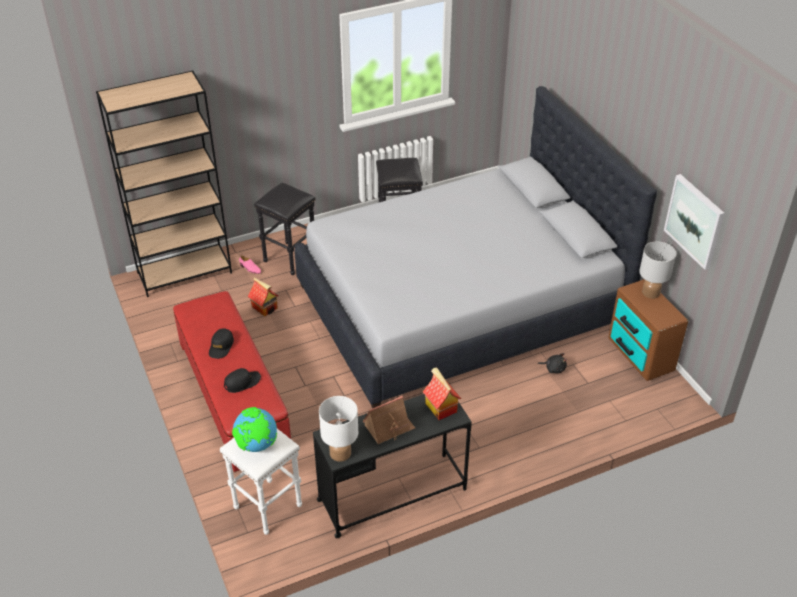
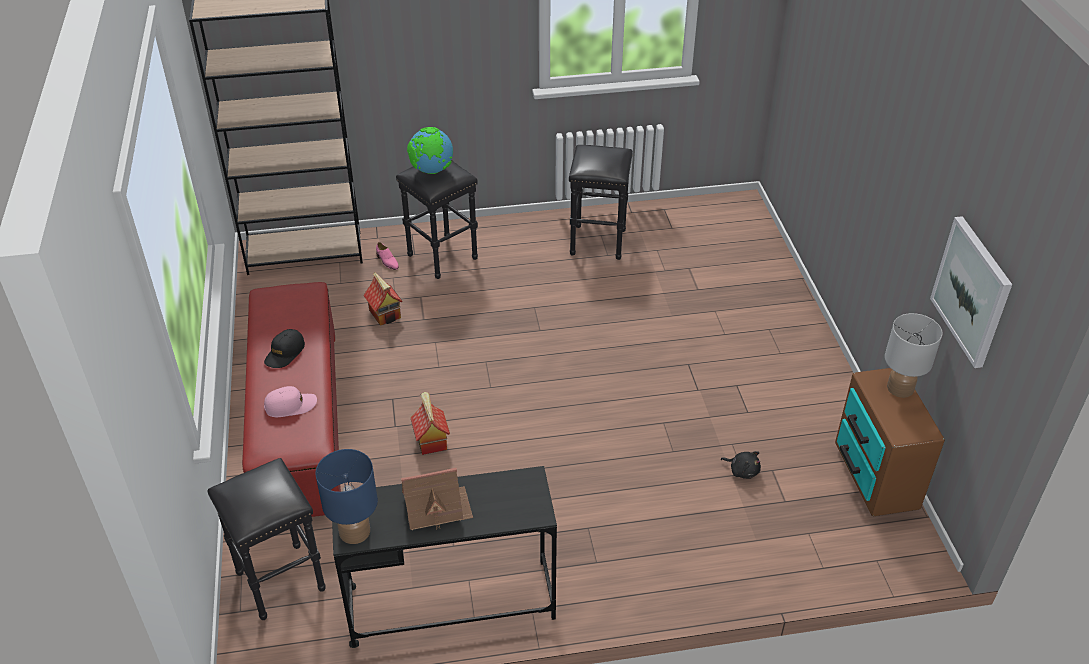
camera: 15 degrees right, 0 degrees up
(242, 382) = (290, 406): black cap -> pink cap
(256, 445) = (253, 495): globe -> globe (431, 171)
(266, 506) = (278, 580): white stool -> black stool
(340, 453) = (354, 531): white table lamp -> blue table lamp
(440, 408) = (520, 495): toy house -> toy house (430, 441)
(461, 305) = (644, 358): grey bed -> none

